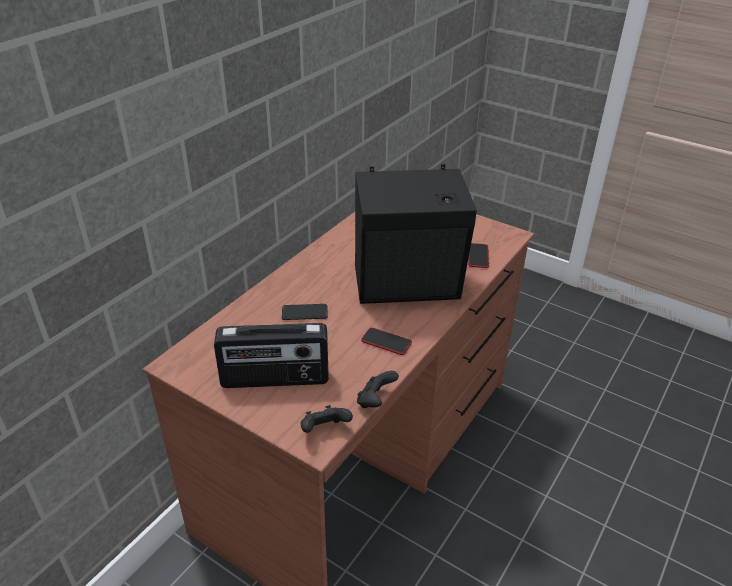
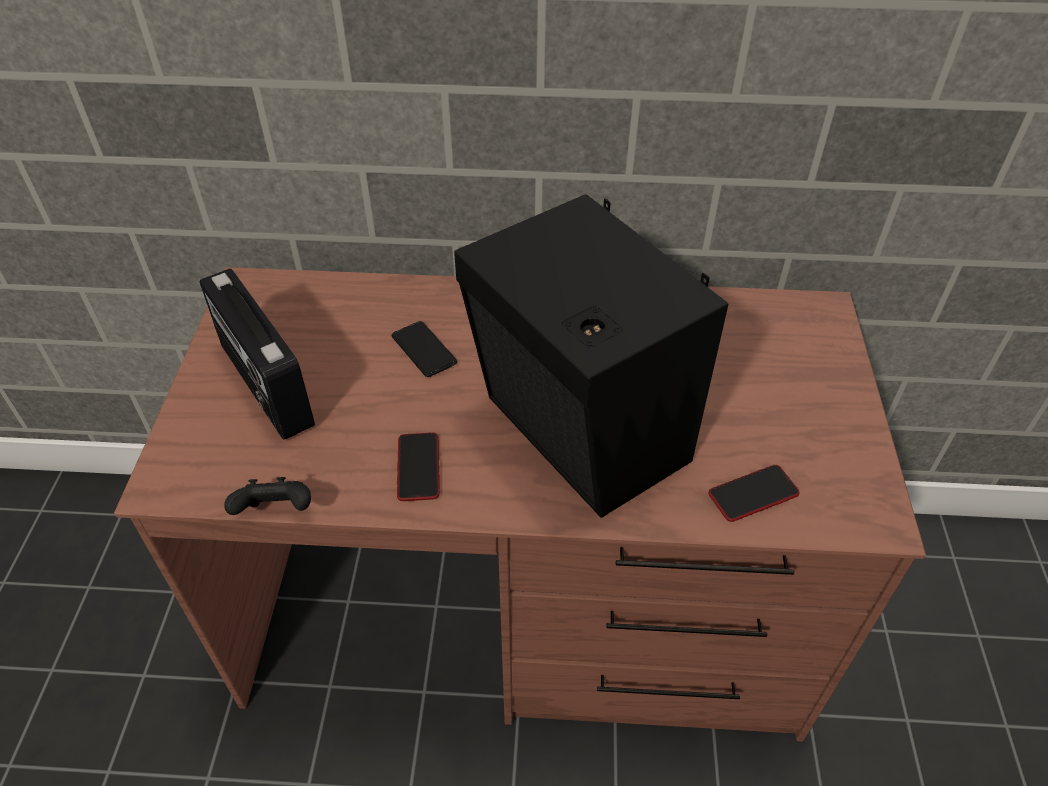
camera: 60 degrees right, 10 degrees up
(324, 430) = (190, 481): black game controller -> none

